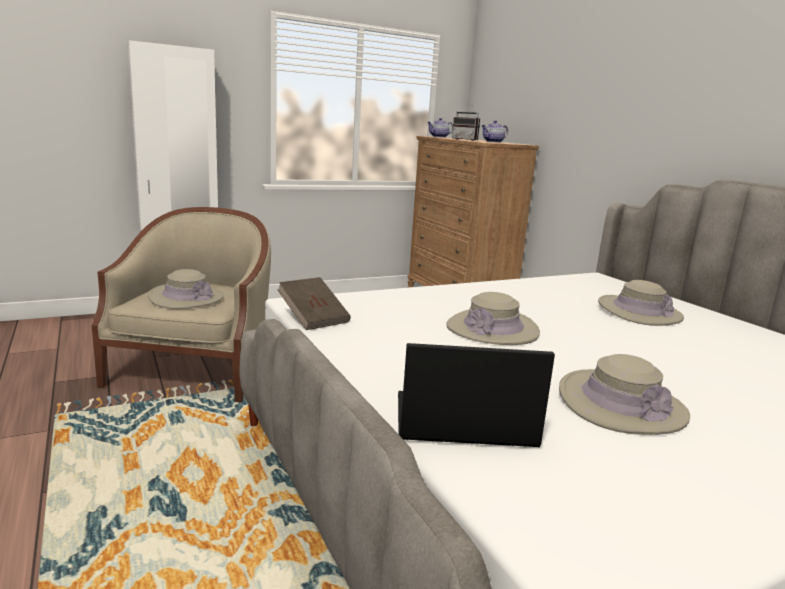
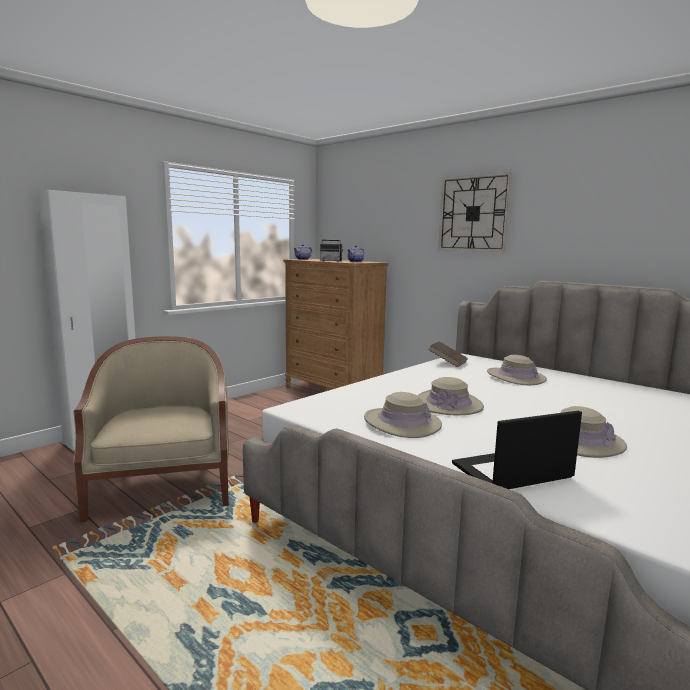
camera: 20 degrees left, 5 degrees down
(186, 298) = (158, 421): beige hat -> beige hat (402, 423)
(313, 318) = (320, 418): brown book -> brown book (447, 363)
(648, 78) = (473, 213): none -> wall clock

